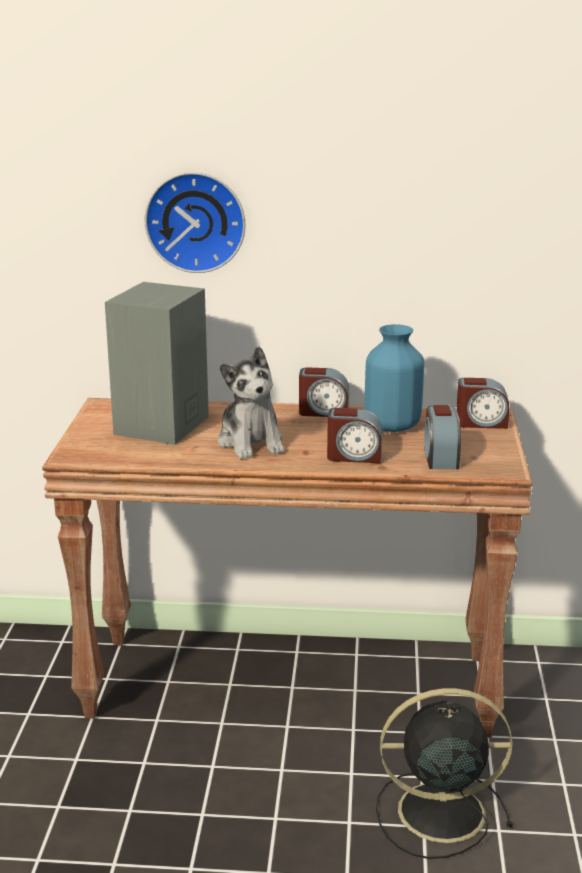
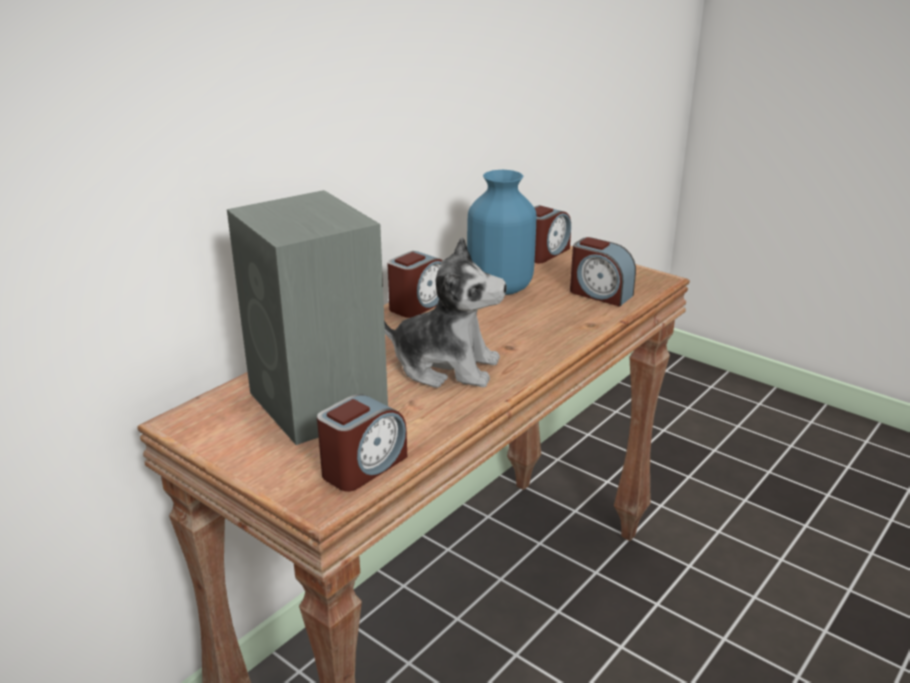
camera: 55 degrees left, 5 degrees up
(196, 221) = (240, 101): wall clock -> none
(354, 456) = (550, 328): alarm clock -> alarm clock (363, 467)
(437, 812) = (710, 620): black fan -> none

